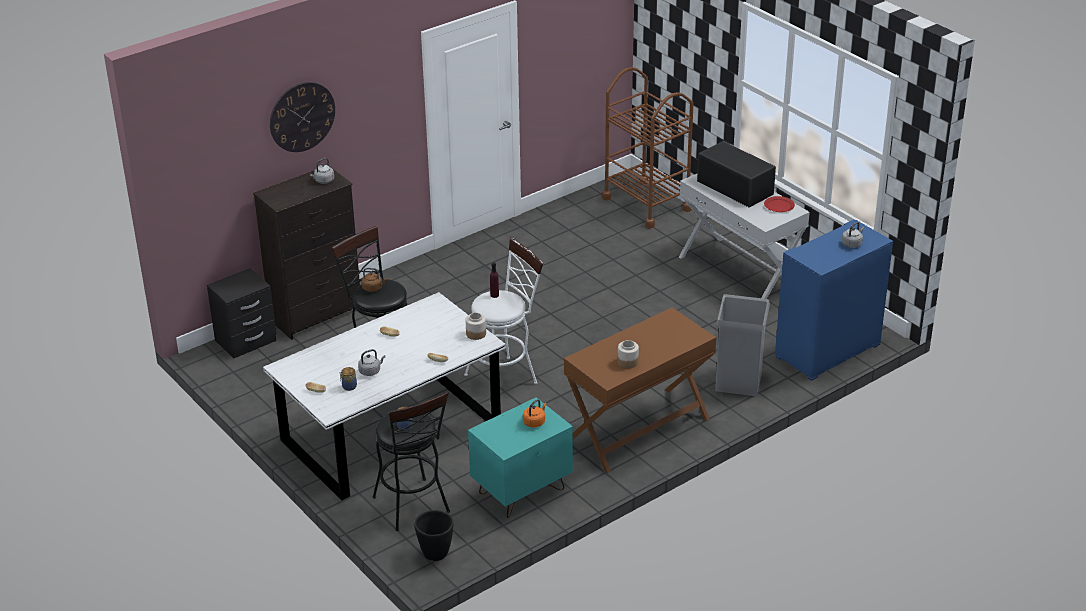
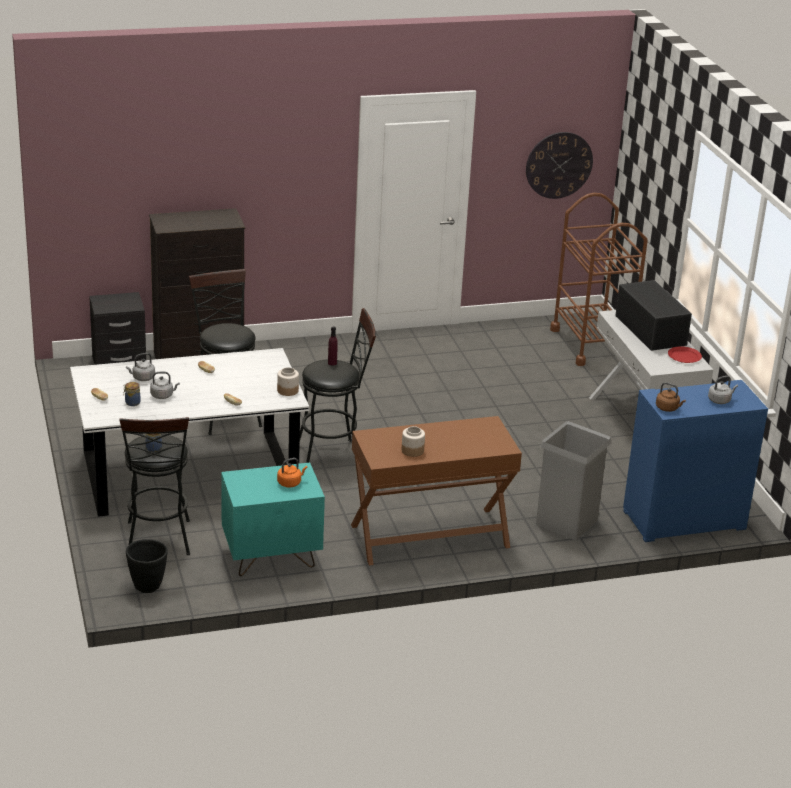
camera: 20 degrees right, 5 degrees down
(302, 116) = (214, 150): wall clock -> wall clock (559, 165)
(323, 181) = (220, 219): grey kettle -> grey kettle (142, 378)
(373, 288) = (223, 329): brown kettle -> brown kettle (668, 408)
(506, 376) = (335, 455): white stool -> black stool

